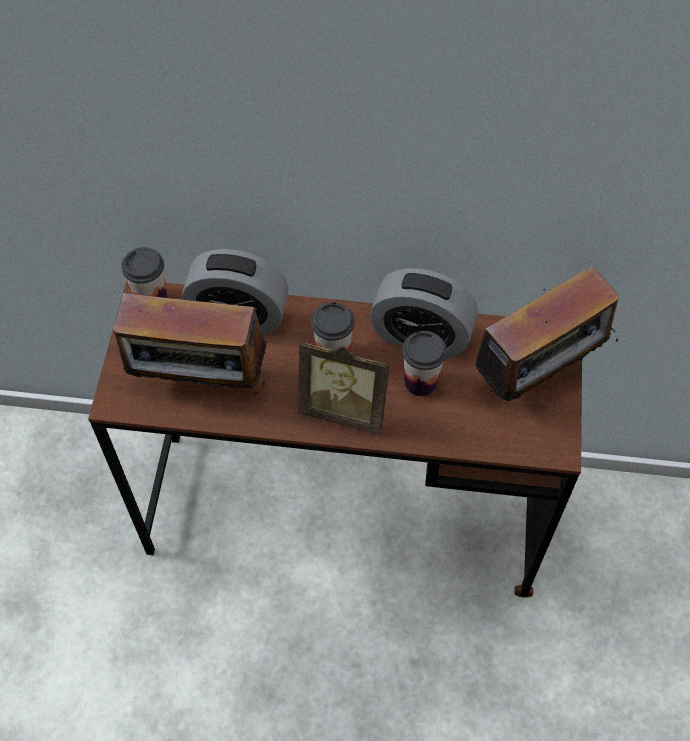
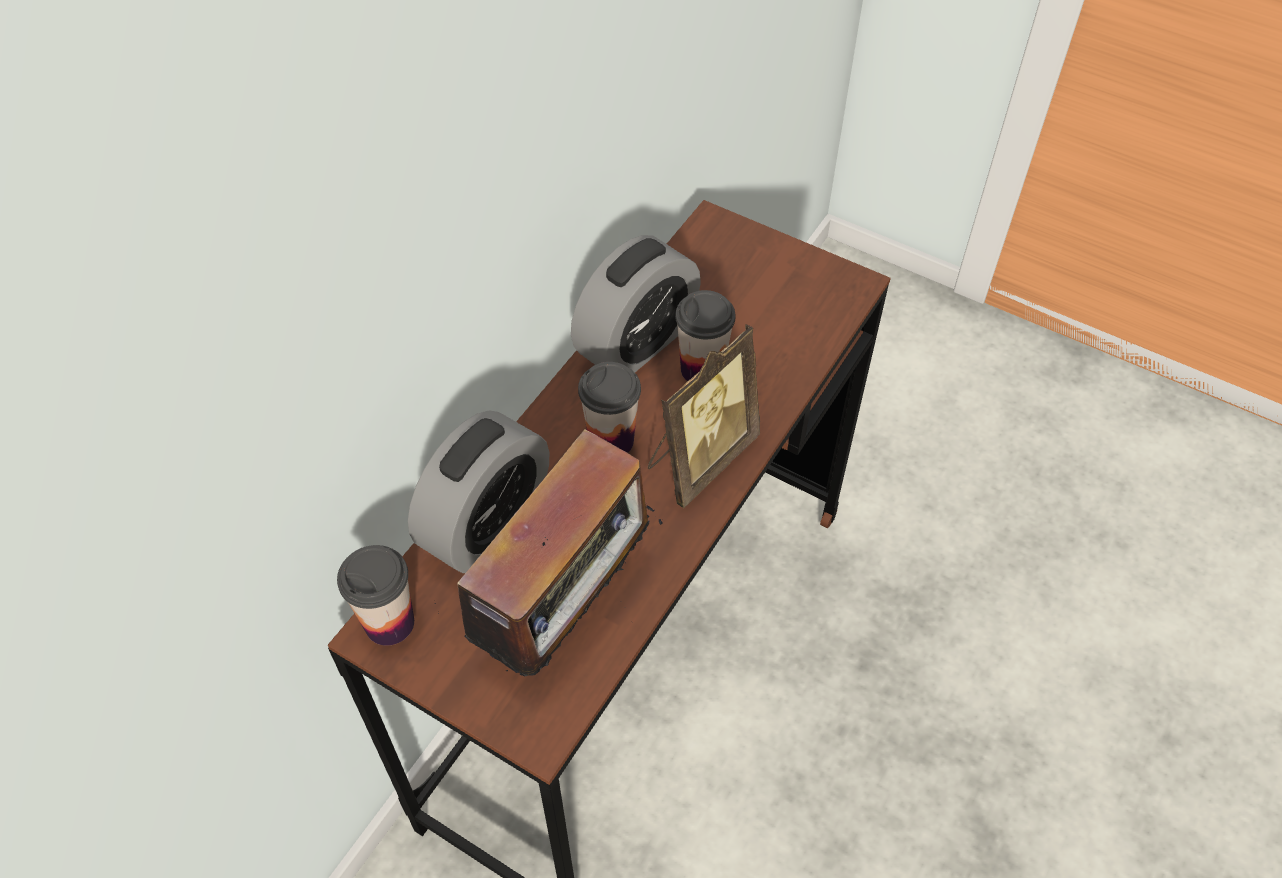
camera: 65 degrees left, 5 degrees down
(538, 374) = (749, 260): radio -> none

